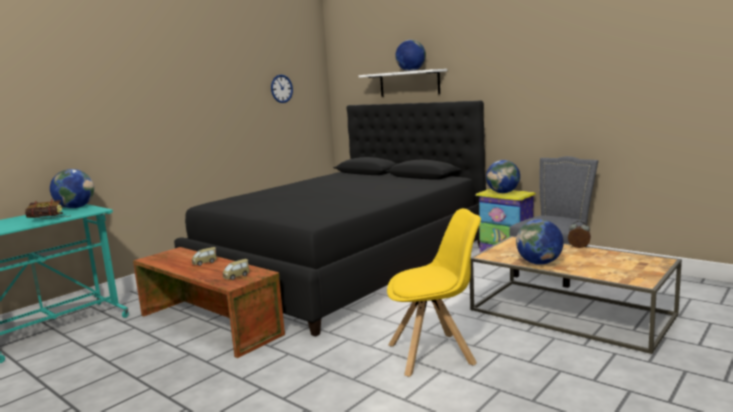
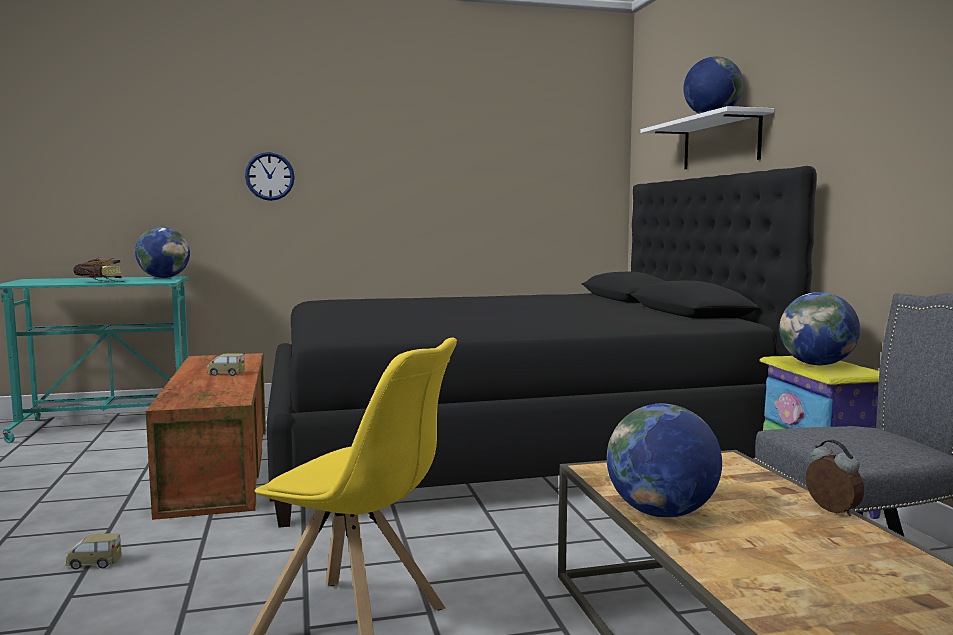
camera: 35 degrees right, 5 degrees down
(236, 276) = (201, 396): toy car -> toy car (94, 563)
(281, 88) = (531, 152): wall clock -> wall clock (269, 176)

